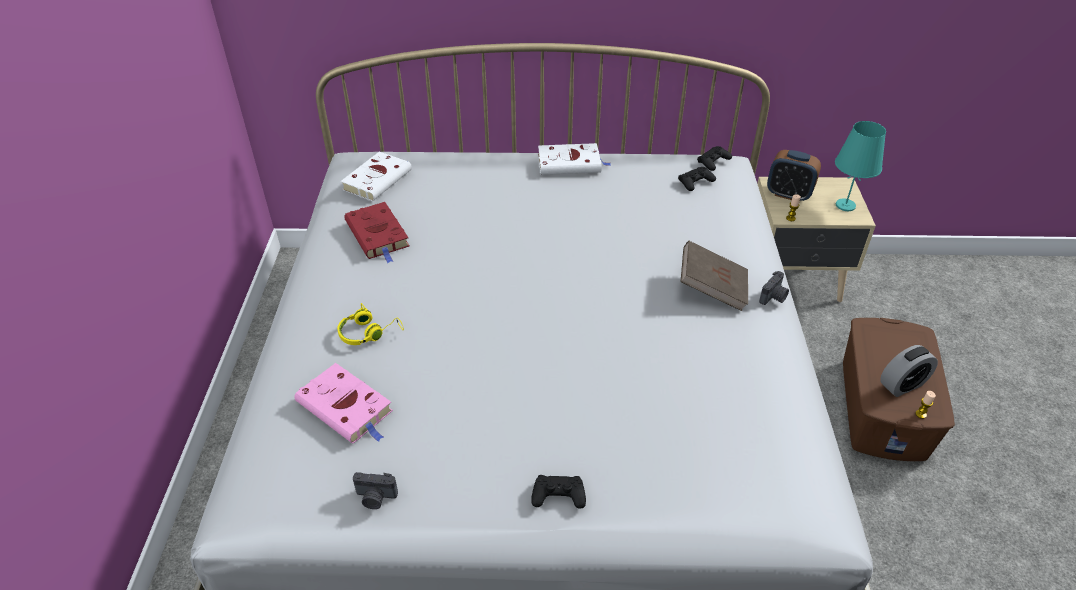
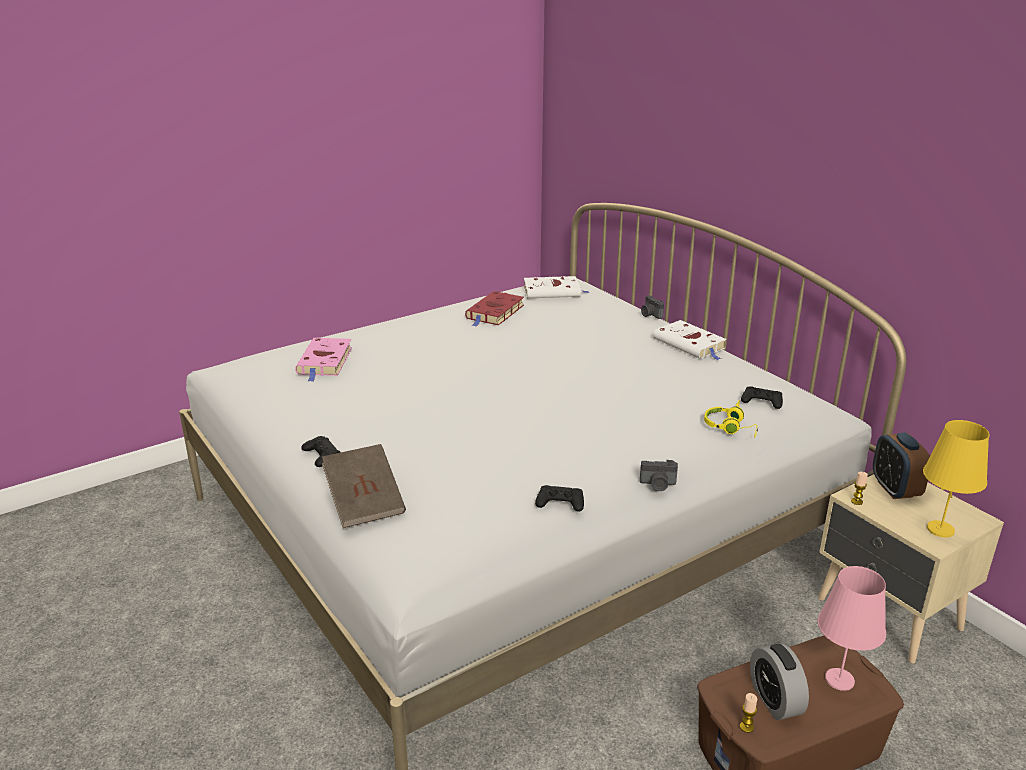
camera: 55 degrees right, 15 degrees down
(369, 332) = (397, 344): yellow headphones -> yellow headphones (730, 428)
(375, 498) = (263, 398): camera -> camera (650, 315)
(712, 289) = (623, 451): brown book -> brown book (365, 502)
(713, 161) = (811, 402): black game controller -> black game controller (560, 503)
(845, 205) = (940, 529): turquoise table lamp -> yellow table lamp
(898, 342) = (839, 679): none -> pink table lamp
(902, 385) = (774, 701): alarm clock -> alarm clock turned 45 degrees clockwise

